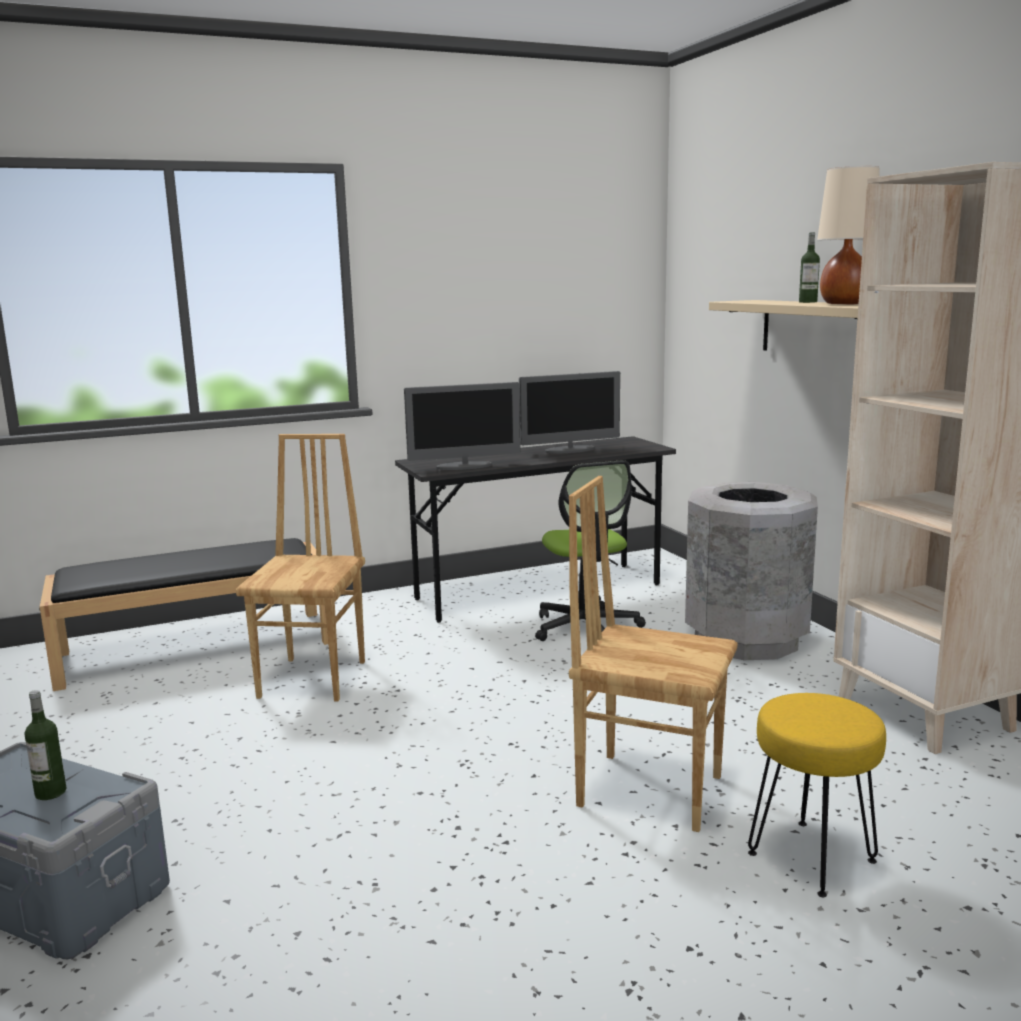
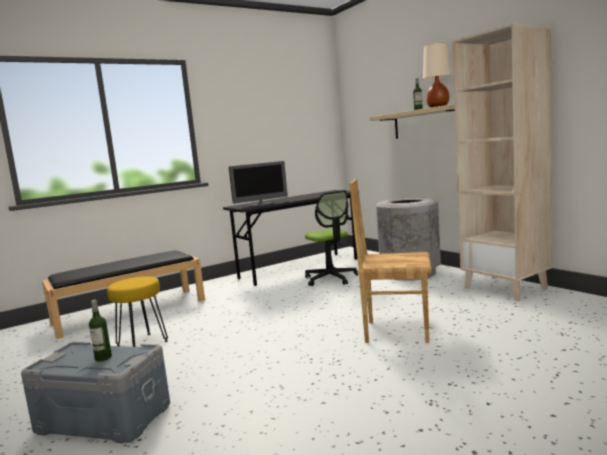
camera: 10 degrees left, 5 degrees down
(315, 679) = (202, 314): brown chair -> none
(570, 450) = (308, 196): monitor -> none
(813, 857) = (486, 343): yellow stool -> yellow stool (143, 343)

